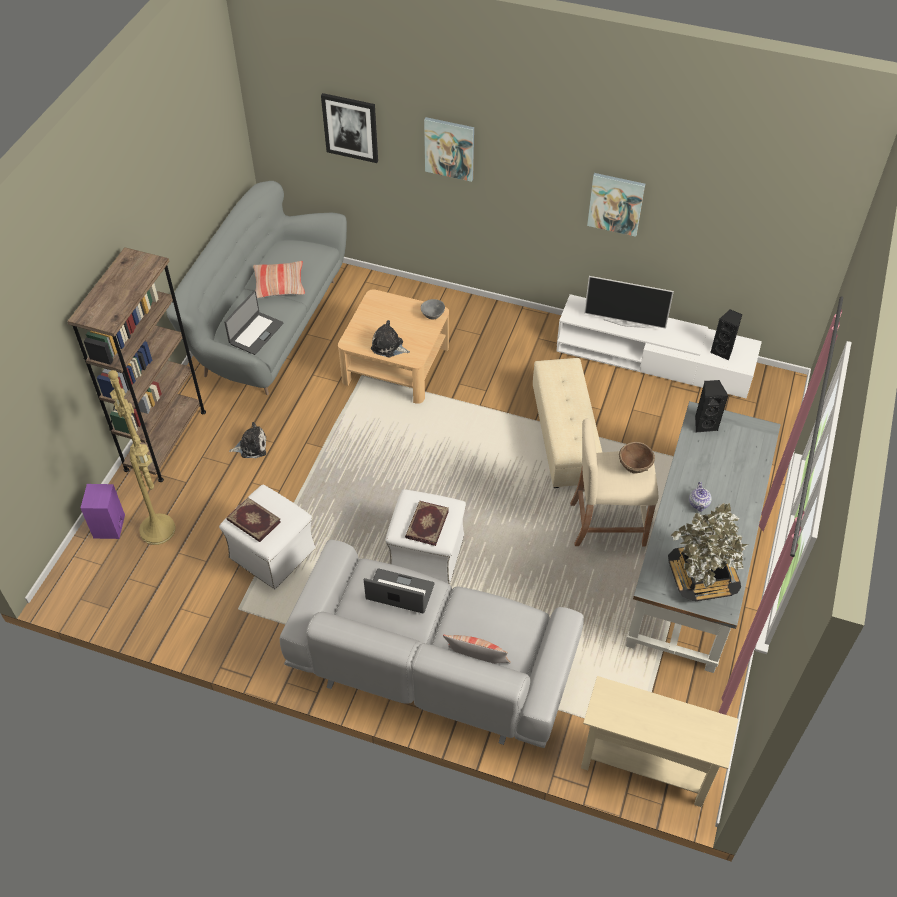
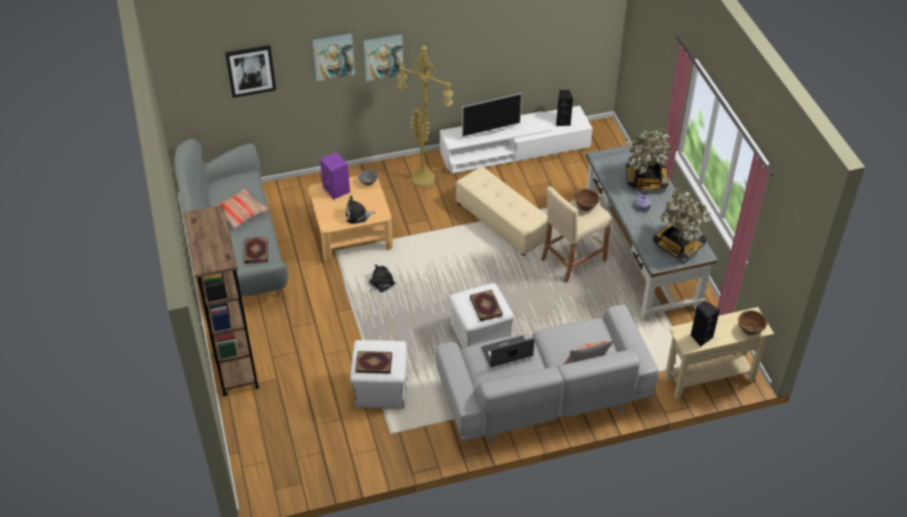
camera: 35 degrees left, 5 degrees down
(109, 527) = (250, 435): purple speaker -> purple speaker (337, 190)
(160, 530) = (289, 417): yellow floor lamp -> yellow floor lamp (424, 178)
(251, 446) = (301, 333): plush toy -> plush toy (380, 283)
(255, 333) = (255, 251): laptop -> book
(616, 203) = (463, 48): picture -> picture (383, 56)
(698, 744) = (750, 330): none -> brown bowl
(705, 424) = (606, 161): black speaker -> black speaker (700, 337)
(734, 472) = (646, 180): none -> potted plant

